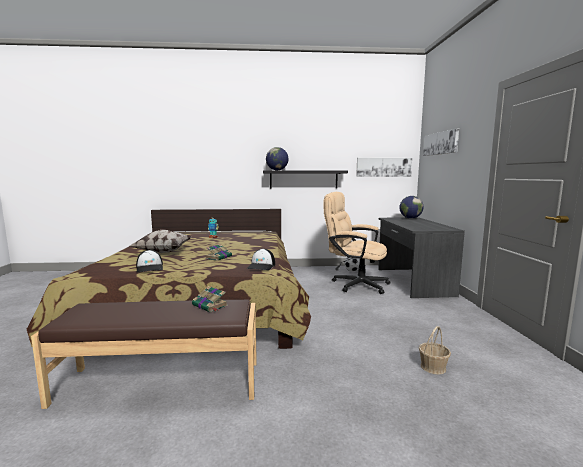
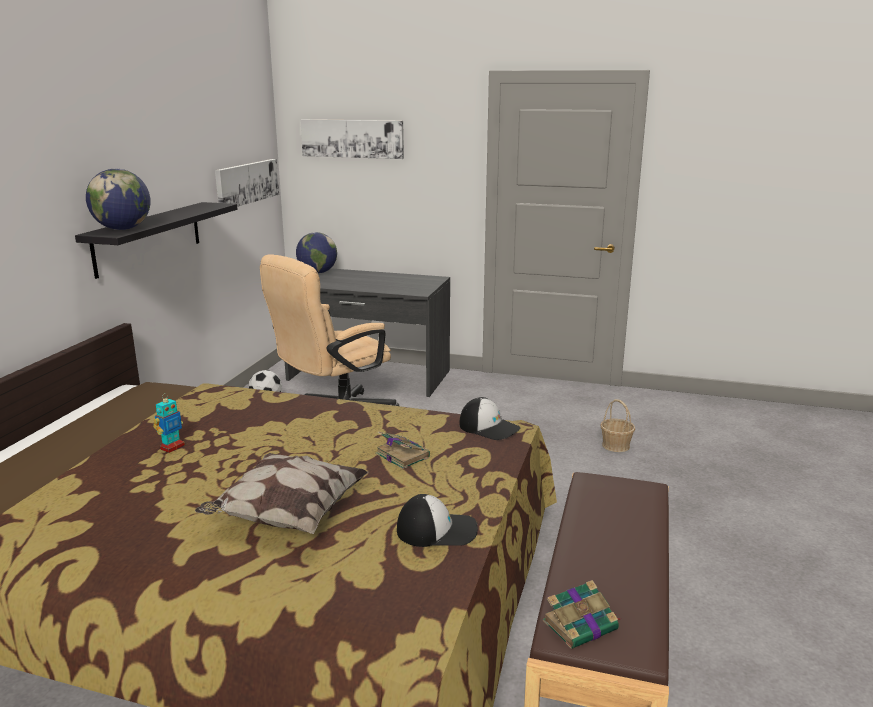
camera: 70 degrees left, 10 degrees up
(210, 306) = (599, 501): book -> book (581, 625)

